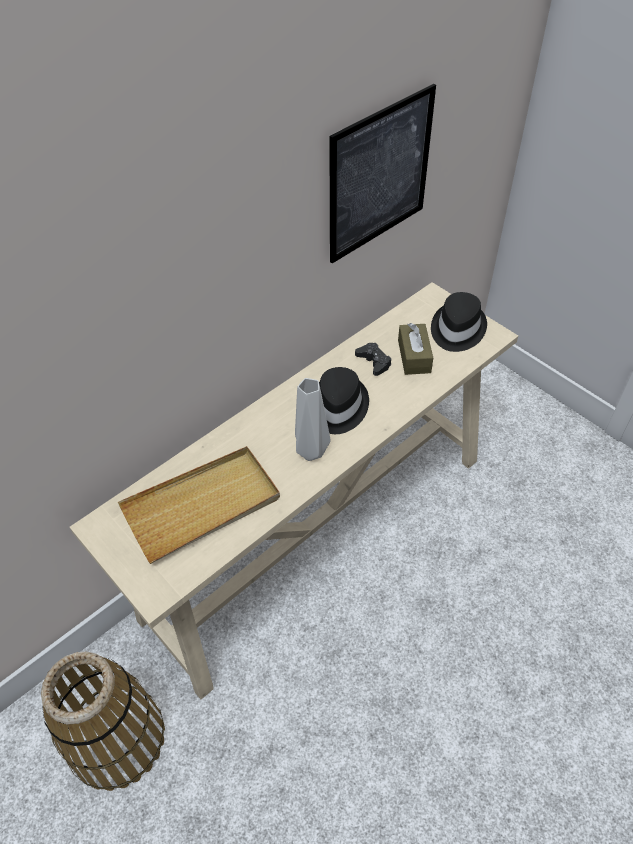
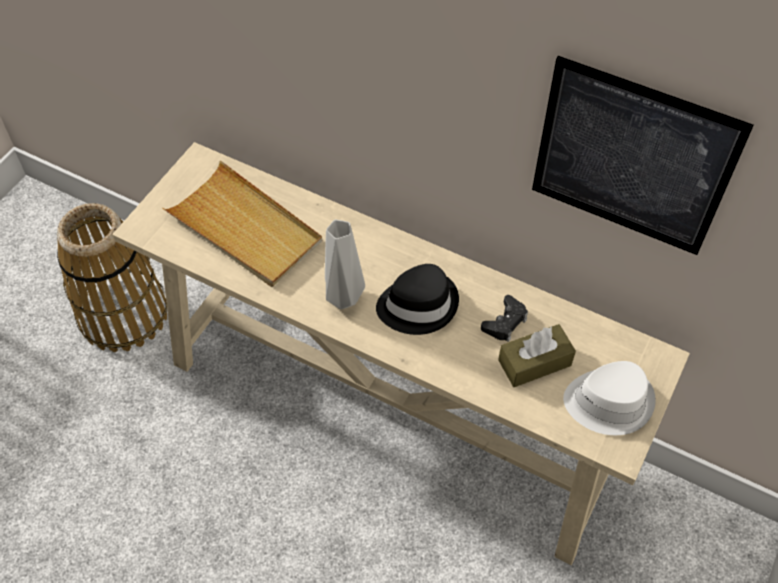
camera: 70 degrees right, 5 degrees up
(456, 329) = (608, 401): black hat -> white hat

